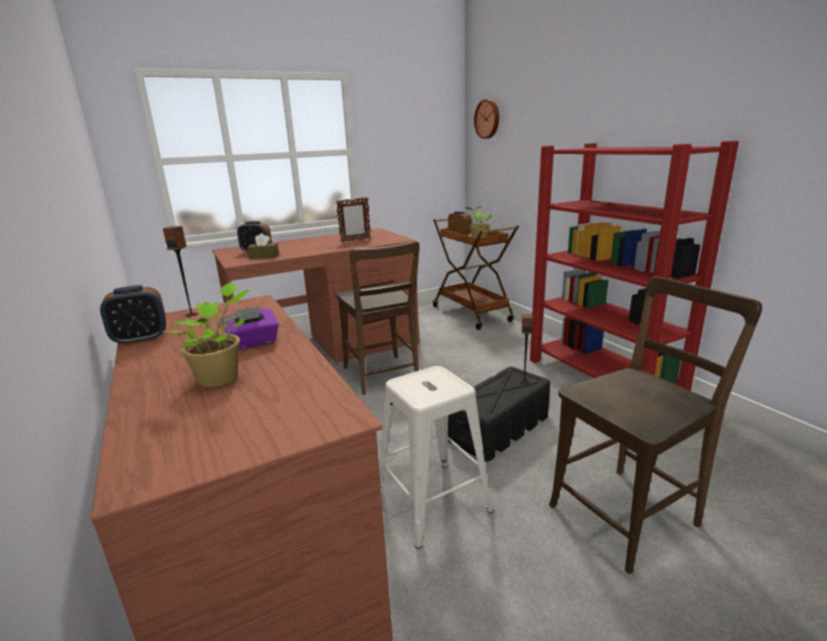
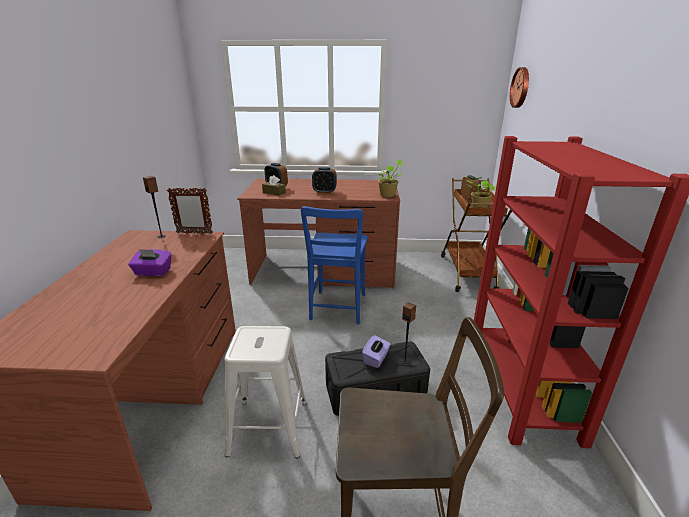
camera: 30 degrees right, 5 degrees up
(141, 339) = (114, 249): alarm clock -> alarm clock (324, 192)
(221, 378) = (99, 295): potted plant -> potted plant (388, 195)
(355, 240) = (355, 190): picture frame -> picture frame (194, 233)
(382, 376) = (337, 309): brown chair -> blue chair
(498, 389) = (376, 359): none -> purple tissue box

